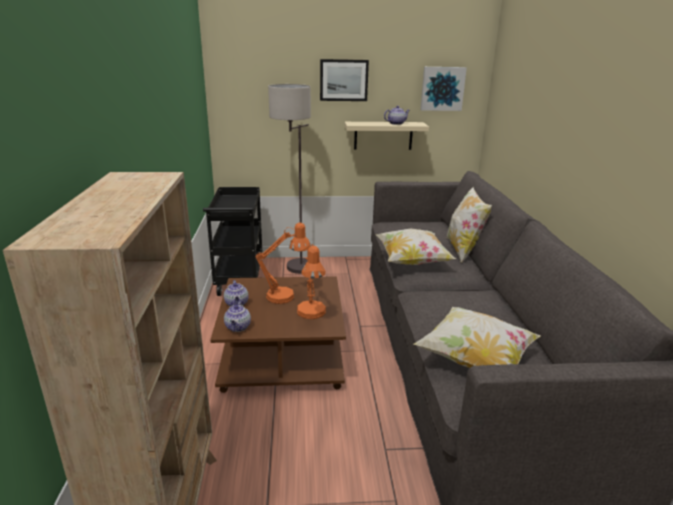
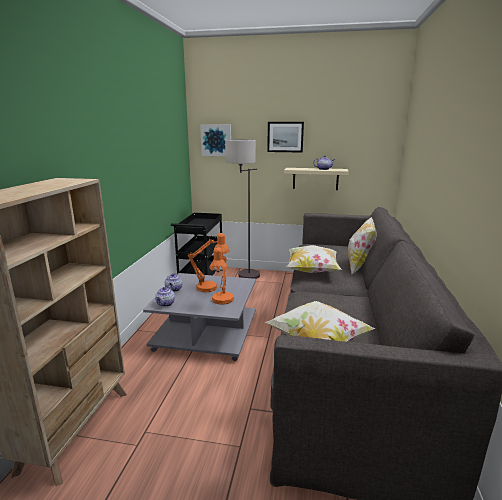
camera: 15 degrees right, 5 degrees down
(284, 356) = (207, 333): brown coffee table -> grey coffee table
(442, 88) = (362, 143): picture -> picture (216, 140)

